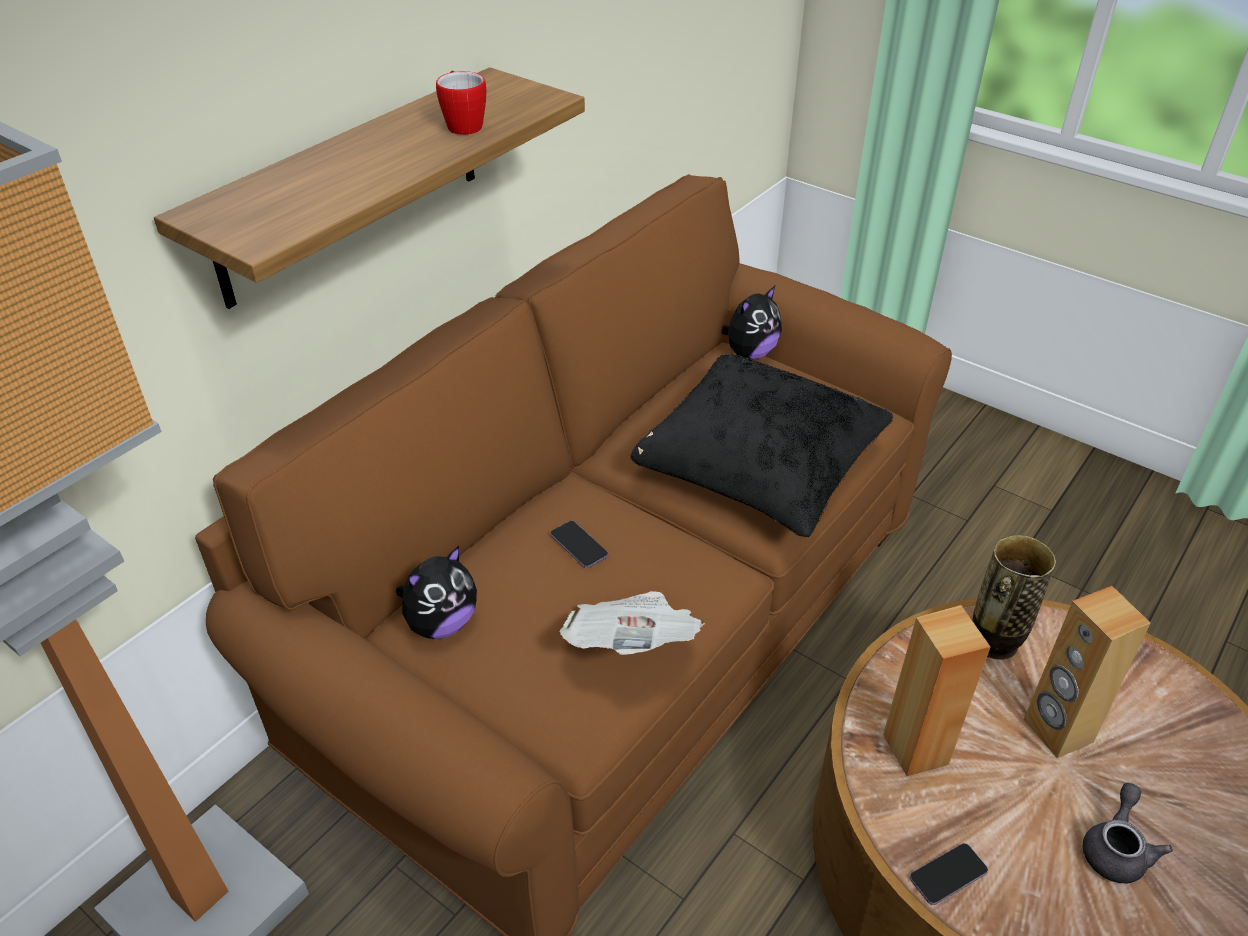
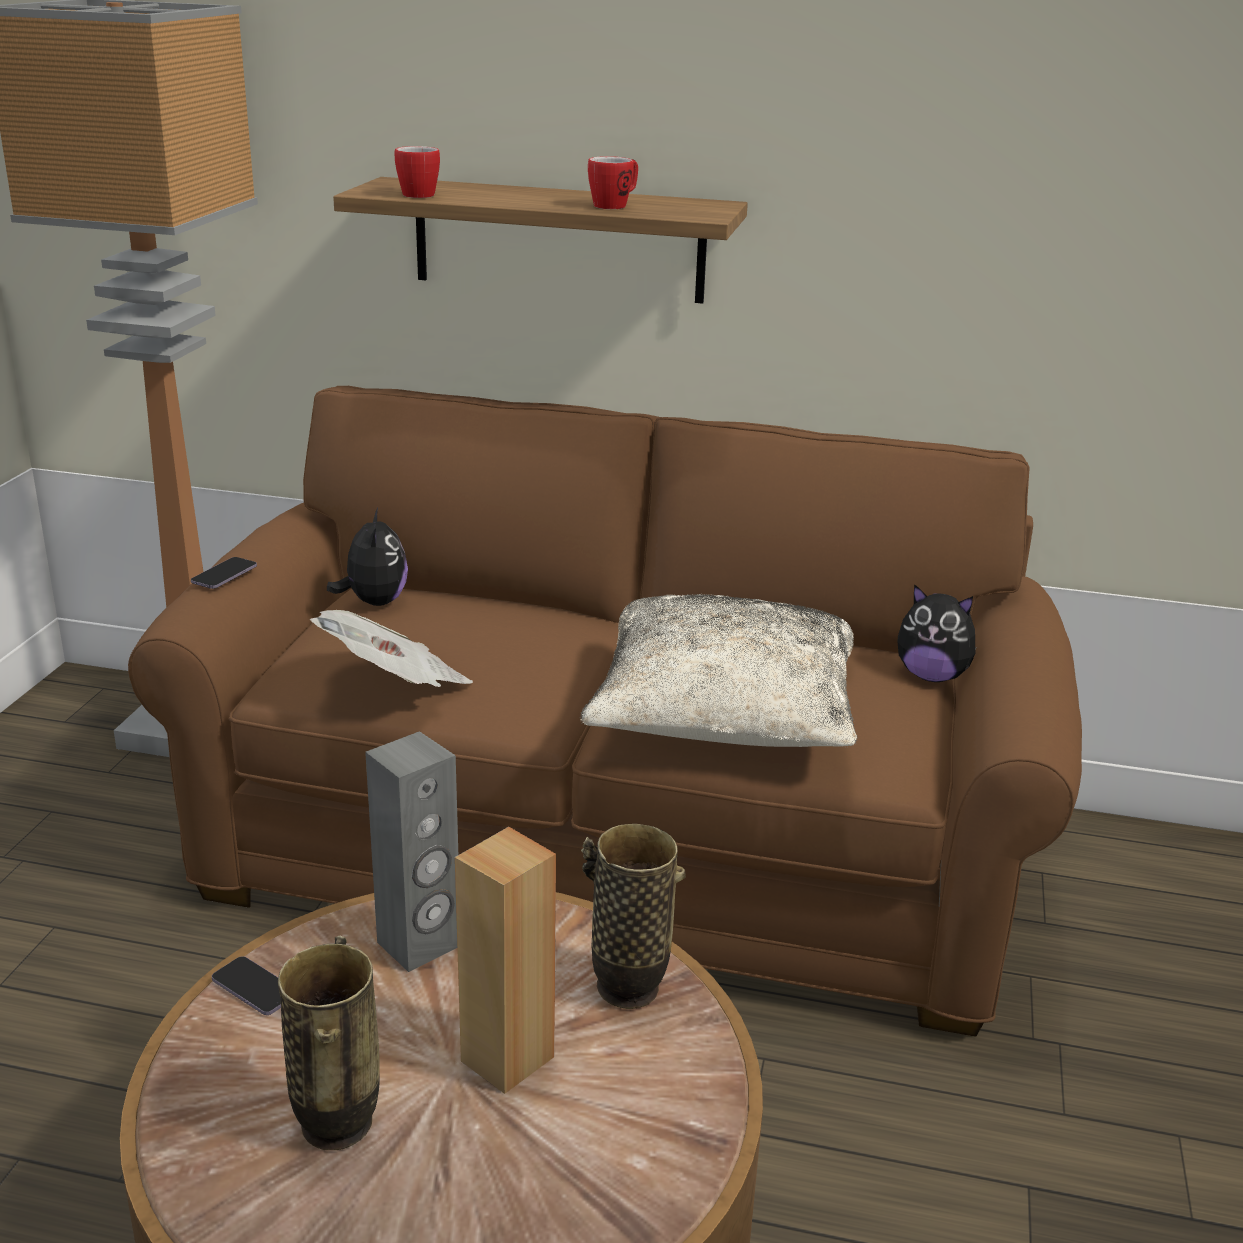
camera: 65 degrees right, 15 degrees down
(300, 213) = (416, 194): none -> mug
(441, 623) = (374, 602): plush toy -> plush toy turned 120 degrees counterclockwise
(579, 546) = (509, 636): phone -> phone (224, 575)
(758, 462) = (723, 707): black pillow -> beige pillow
(916, 749) = (419, 945): brown speaker -> grey speaker
(1116, 849) = (338, 1125): grey teapot -> vase

